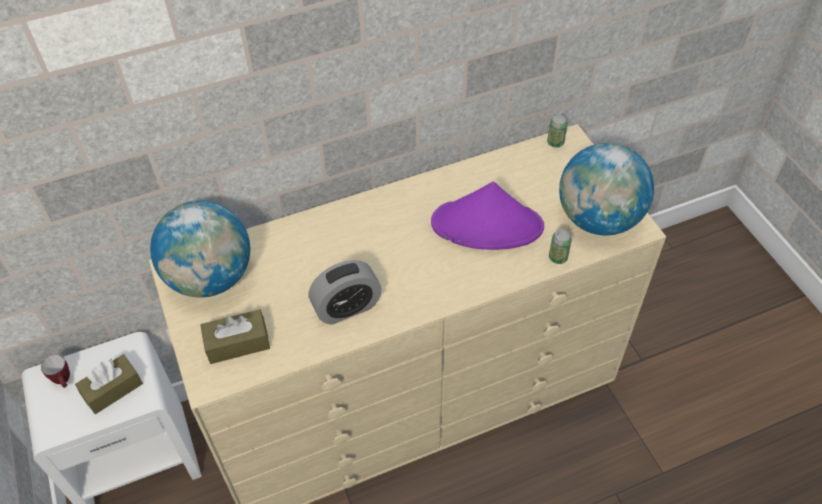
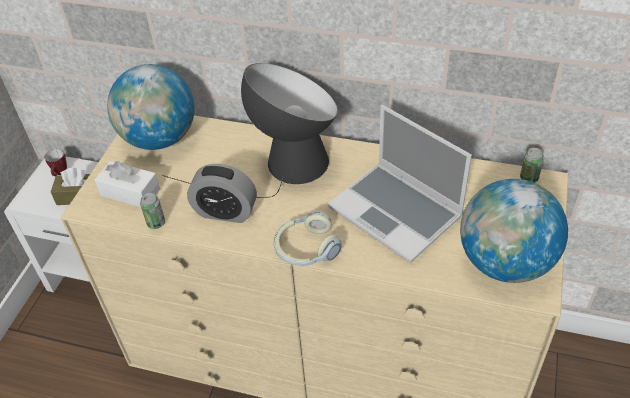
camera: 40 degrees right, 5 degrees down
(237, 343) = (130, 192): brown tissue box -> white tissue box
(359, 237) = (287, 166): none -> table lamp
(447, 297) = (306, 249): none -> headphones
(487, 225) = (397, 212): purple hat -> laptop
(558, 257) = (432, 273): can -> can (156, 223)

